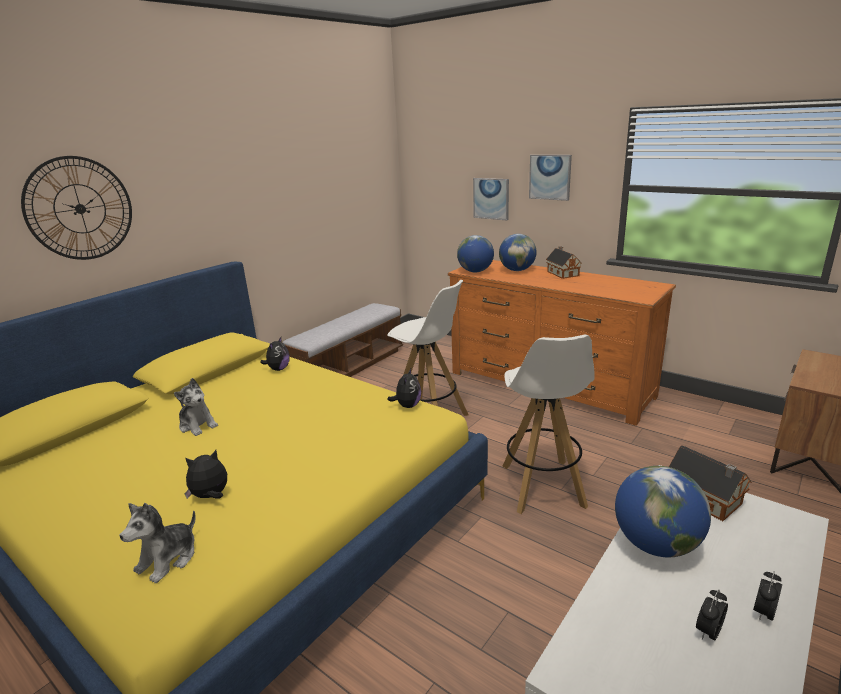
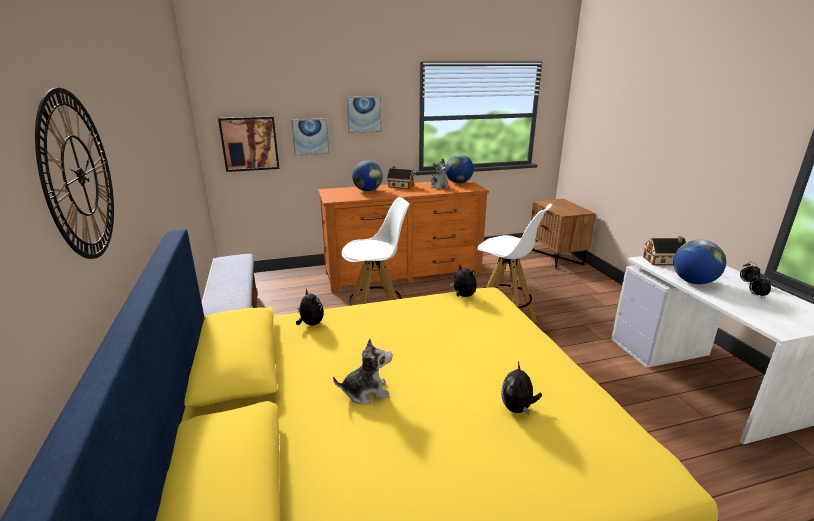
camera: 55 degrees left, 0 degrees up
(168, 559) = (596, 450): plush toy -> plush toy (439, 187)
(438, 200) = (249, 143): none -> picture
(475, 271) = (342, 197): globe -> globe (458, 183)

